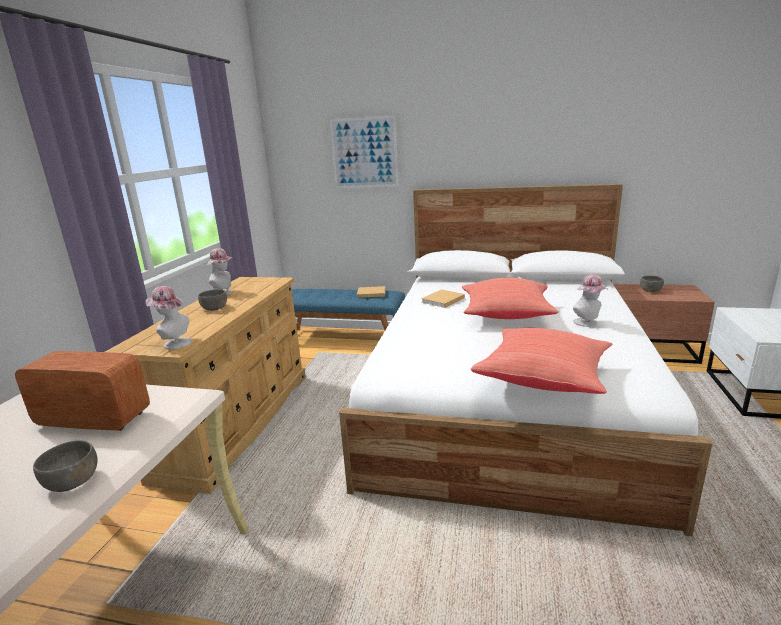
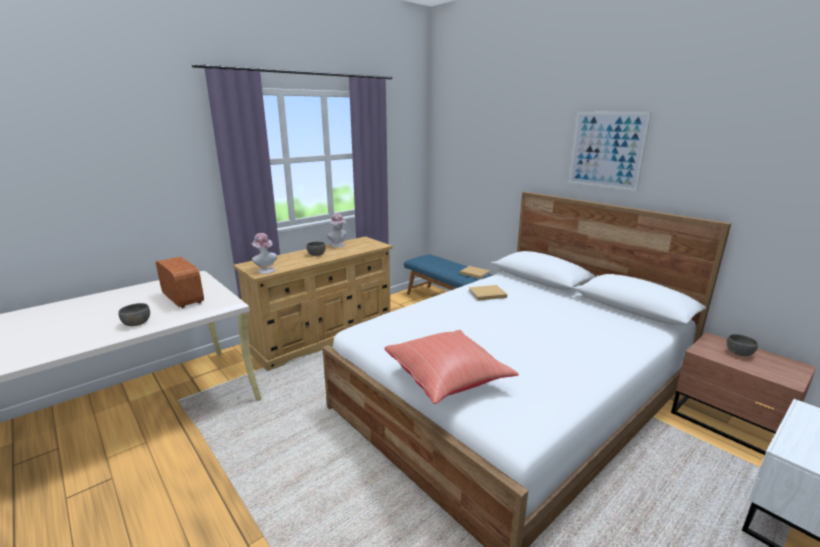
camera: 35 degrees right, 0 degrees up
(364, 153) = (492, 153): picture -> picture (606, 150)
(506, 315) = (511, 323): red pillow -> none
(588, 323) = (569, 354): hat -> none

